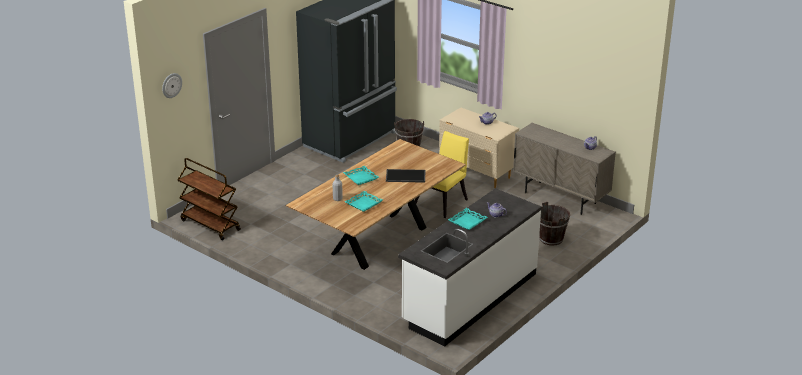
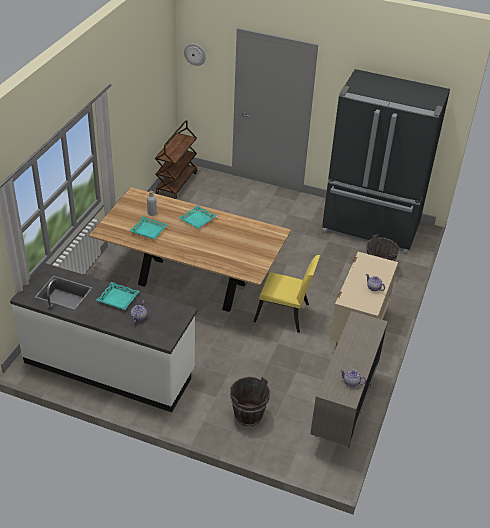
camera: 70 degrees right, 10 degrees up
(405, 176) = (213, 246): tray -> none

